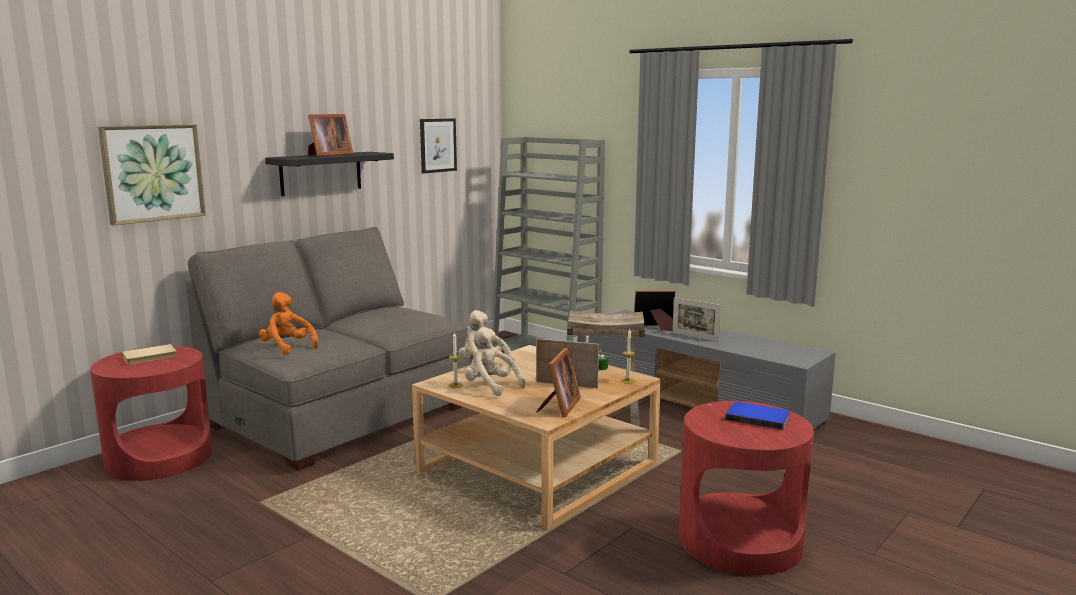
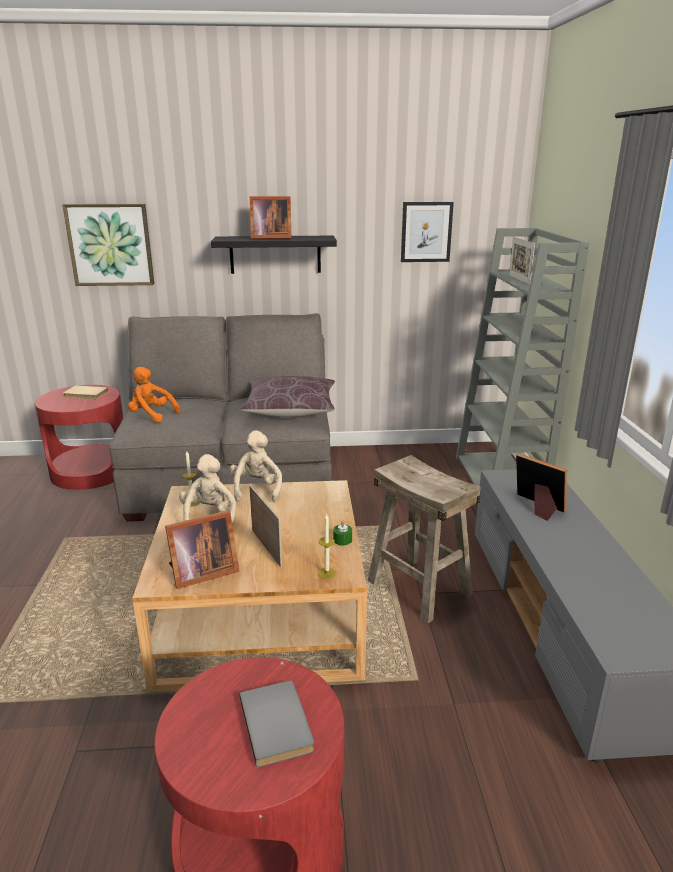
camera: 45 degrees right, 10 degrees up
(287, 348) = (151, 415): orange plush toy -> orange plush toy turned 60 degrees counterclockwise
(405, 315) = (290, 409): none -> brown pillow
(695, 337) = (556, 542): picture frame -> picture frame (519, 279)
(758, 417) = (279, 723): blue book -> grey book

